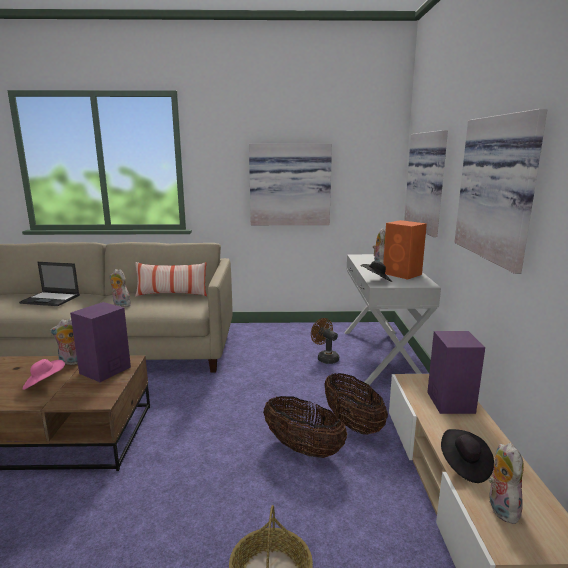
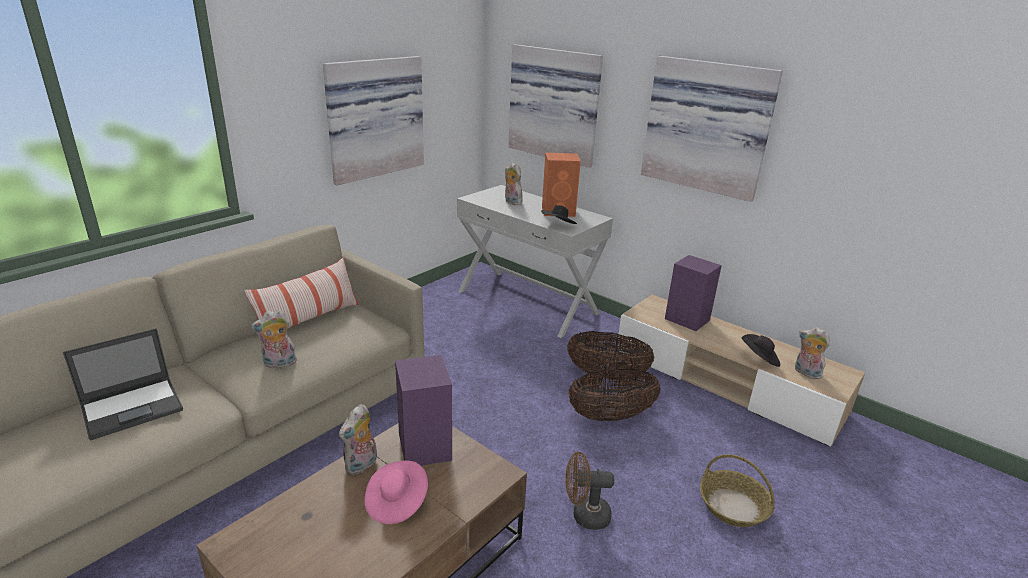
camera: 50 degrees left, 10 degrees up
(325, 358) = (489, 327): brown fan -> brown fan (584, 515)

